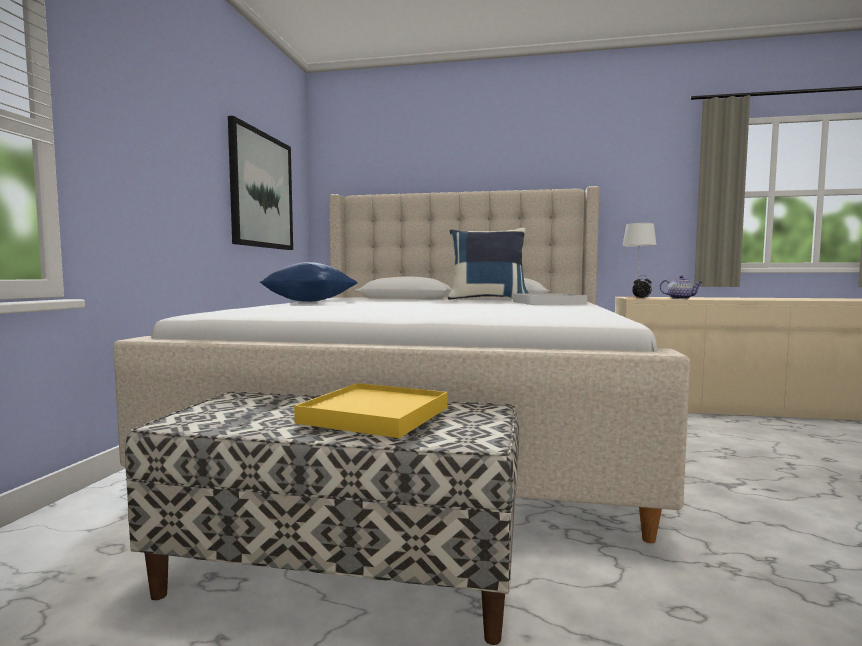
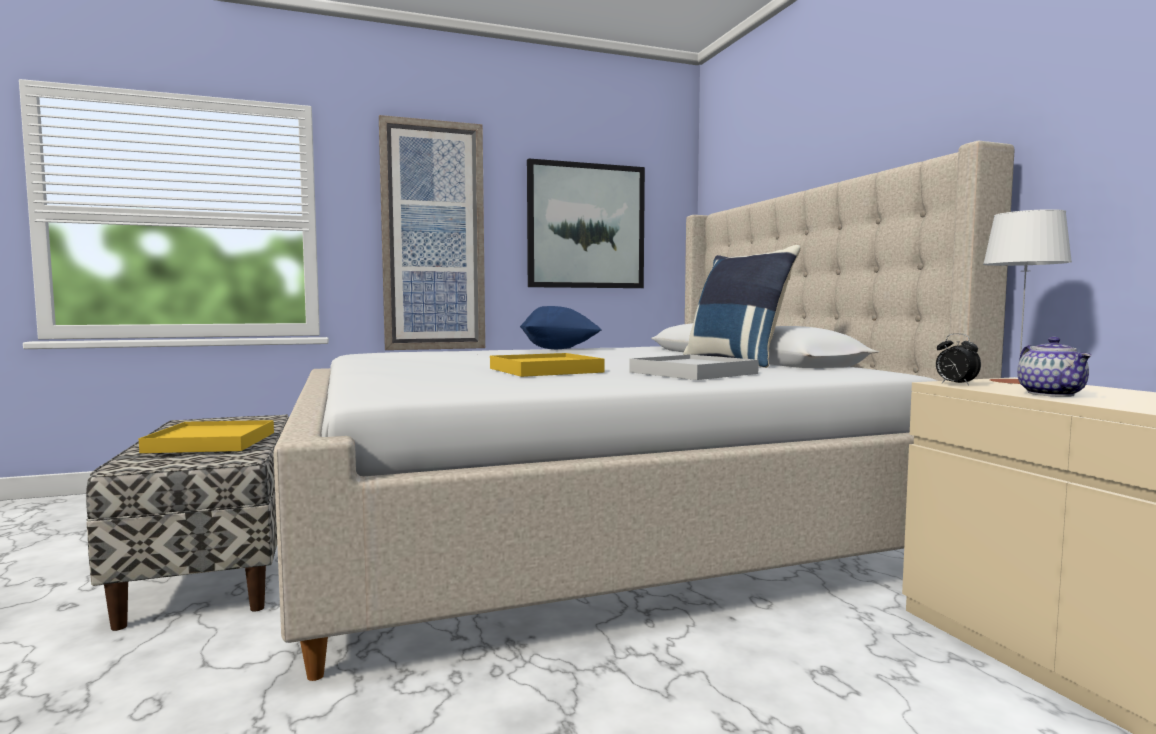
camera: 60 degrees right, 0 degrees up
(166, 179) = (433, 237): none -> picture
(498, 307) = (545, 370): none -> yellow tray

